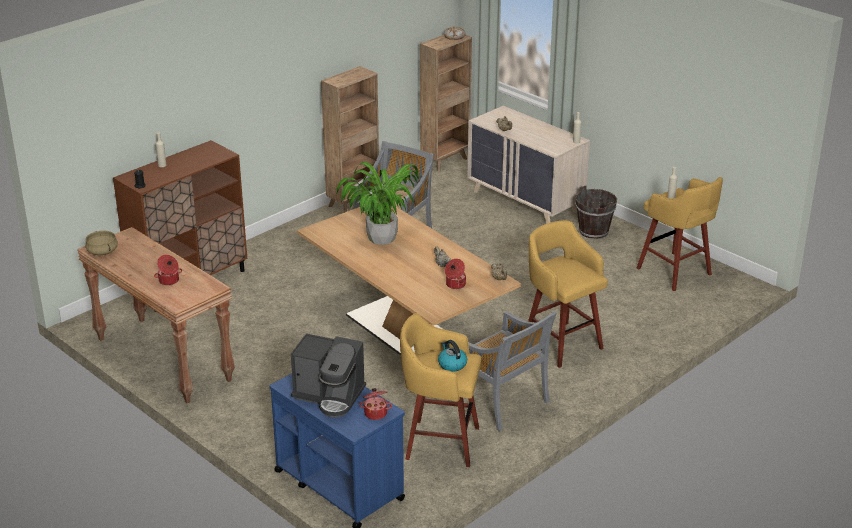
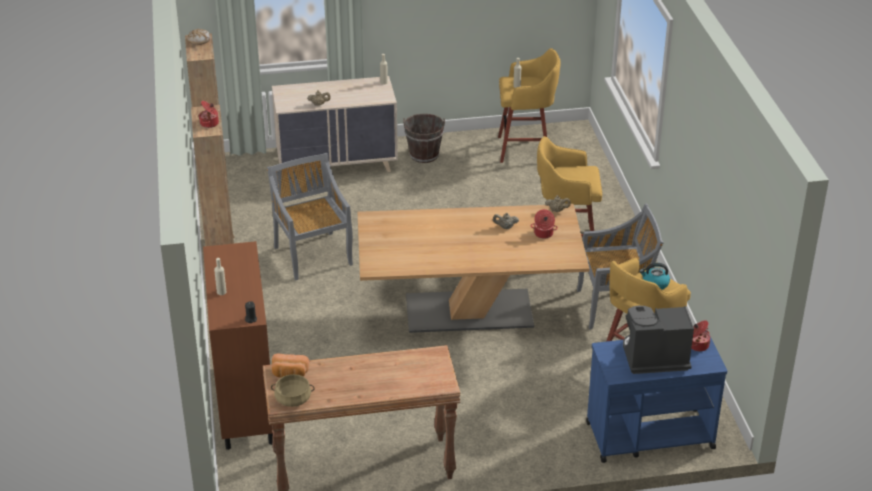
camera: 55 degrees left, 5 degrees up
(130, 240) = (289, 374): none -> bread
(169, 281) = (397, 376): cooking pot -> cooking pot (210, 123)
(330, 396) = (653, 359): coffee machine -> coffee machine turned 150 degrees counterclockwise
(381, 238) = (428, 239): potted plant -> none

